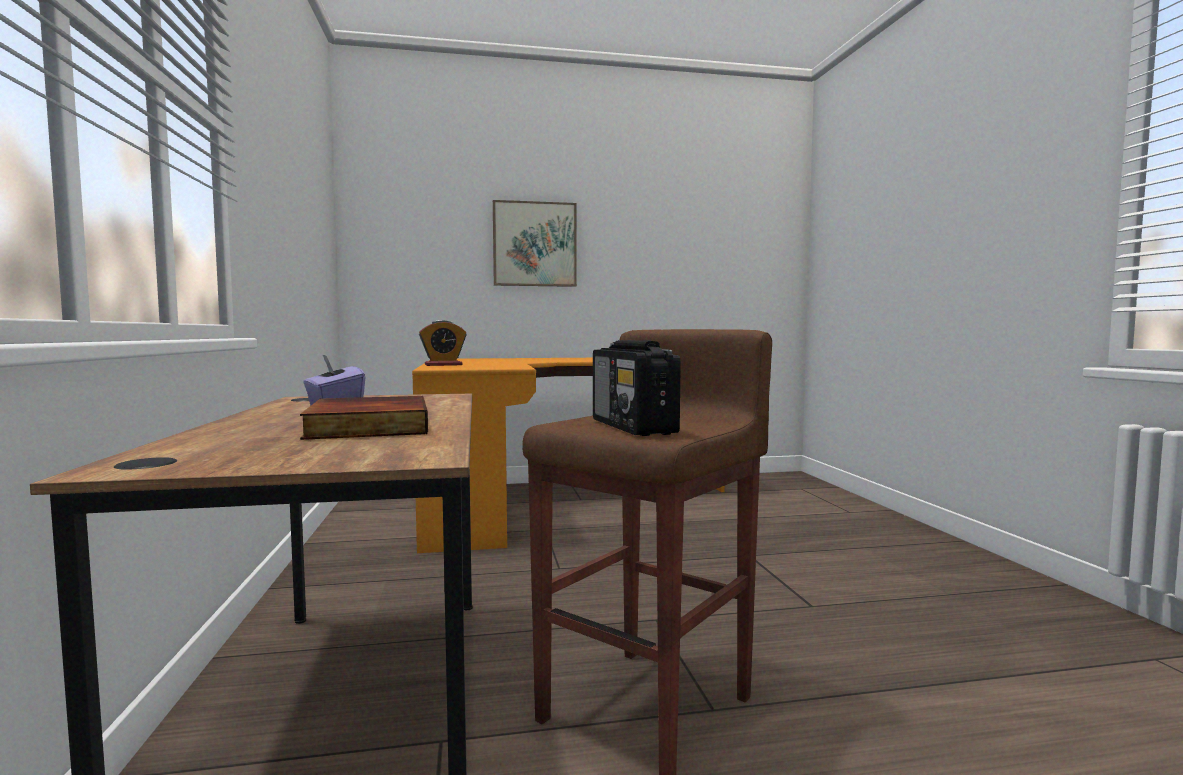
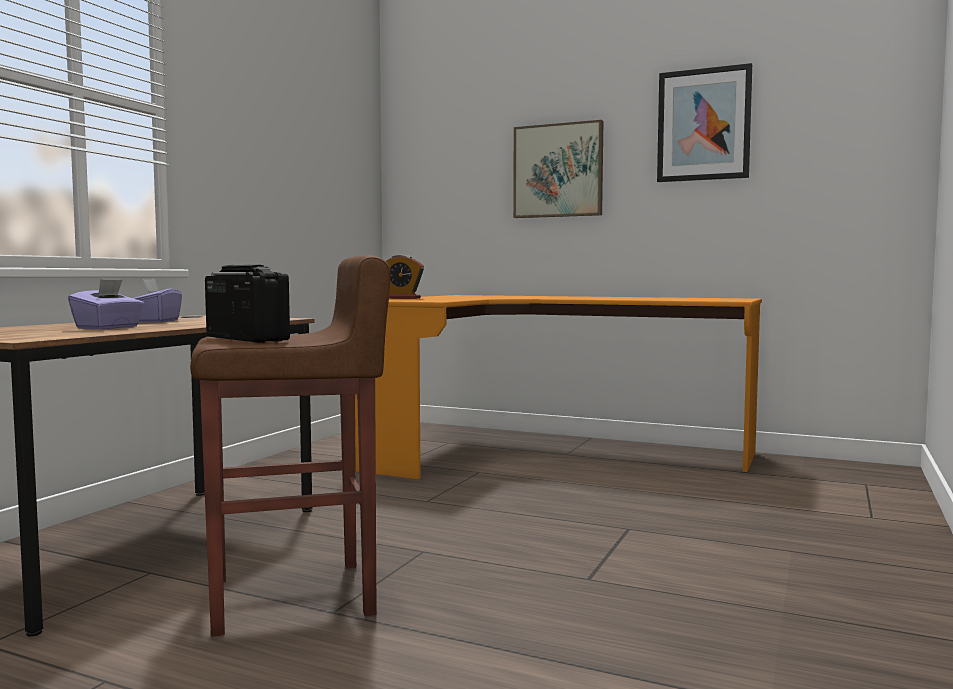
camera: 35 degrees right, 0 degrees up
(366, 426) = (108, 328): book -> purple tissue box
(633, 427) = (246, 339): radio -> radio turned 120 degrees clockwise
(657, 217) = (703, 125): none -> picture

